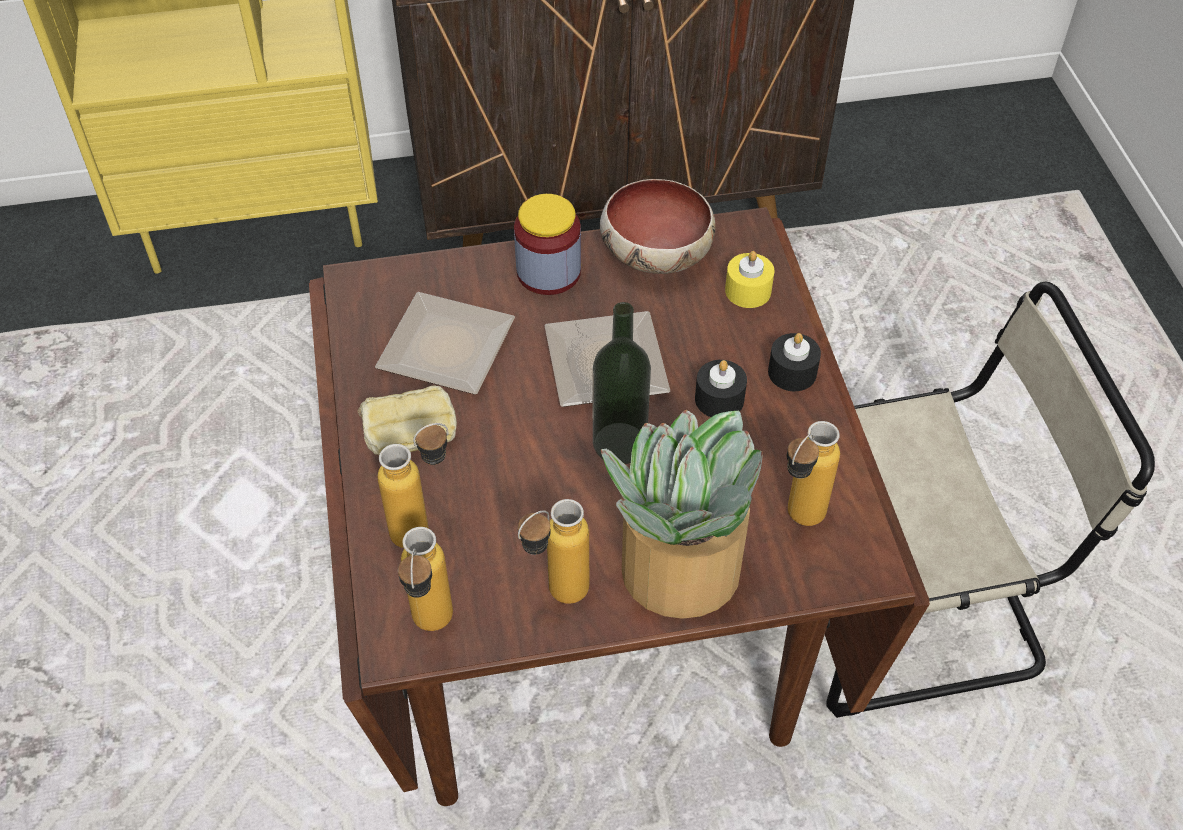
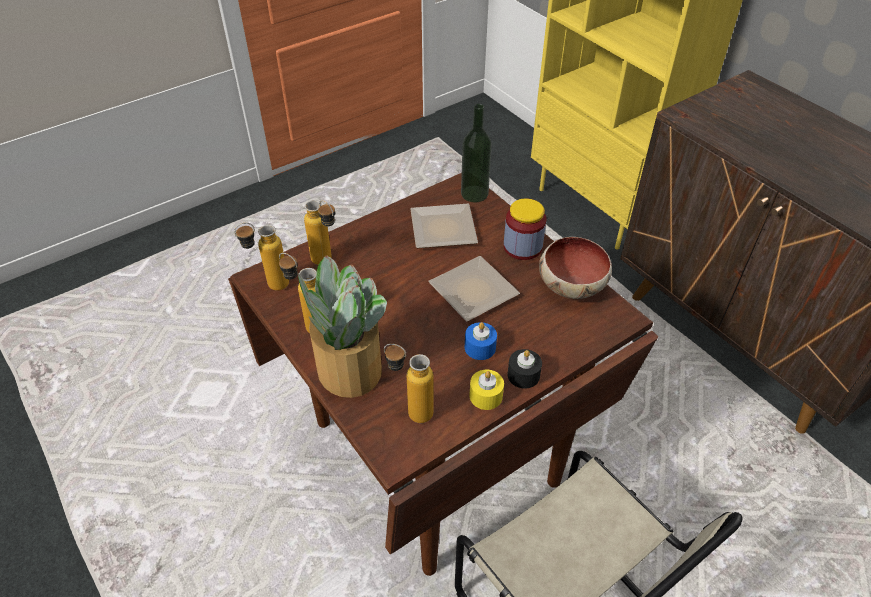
camera: 65 degrees right, 5 degrees down
(410, 441) = (376, 239): bread -> none
(619, 443) = (421, 315): bottle -> bottle (474, 194)
(719, 399) = (480, 347): black candle -> blue candle
(748, 291) = (574, 334): yellow candle -> yellow candle (486, 396)

